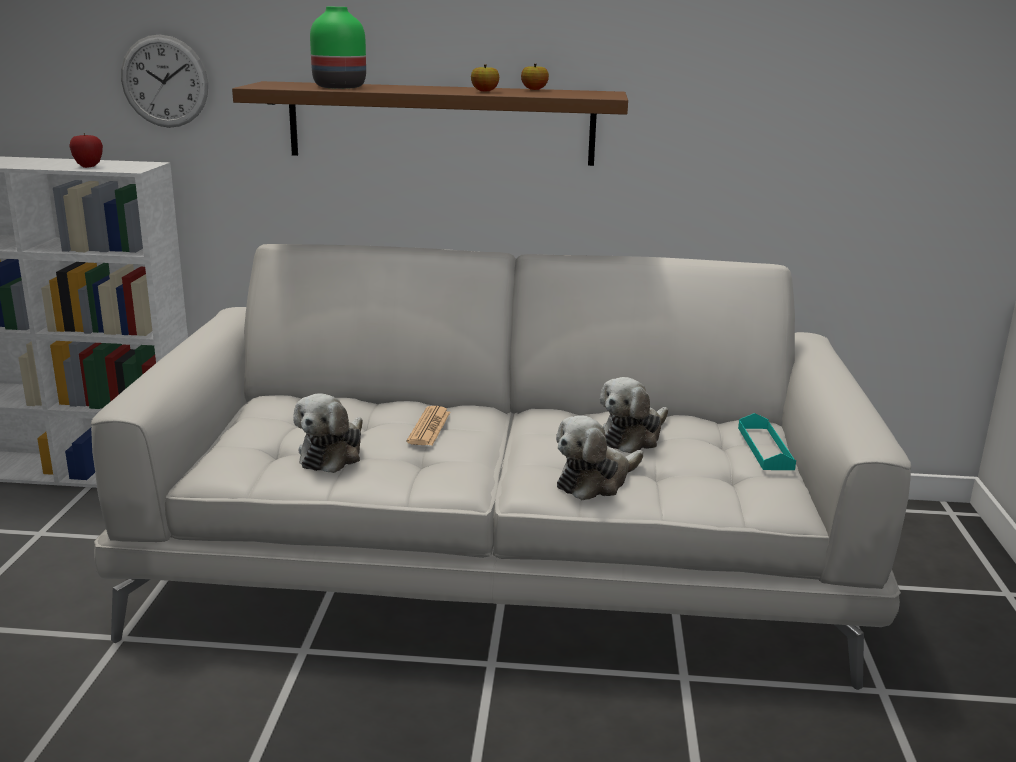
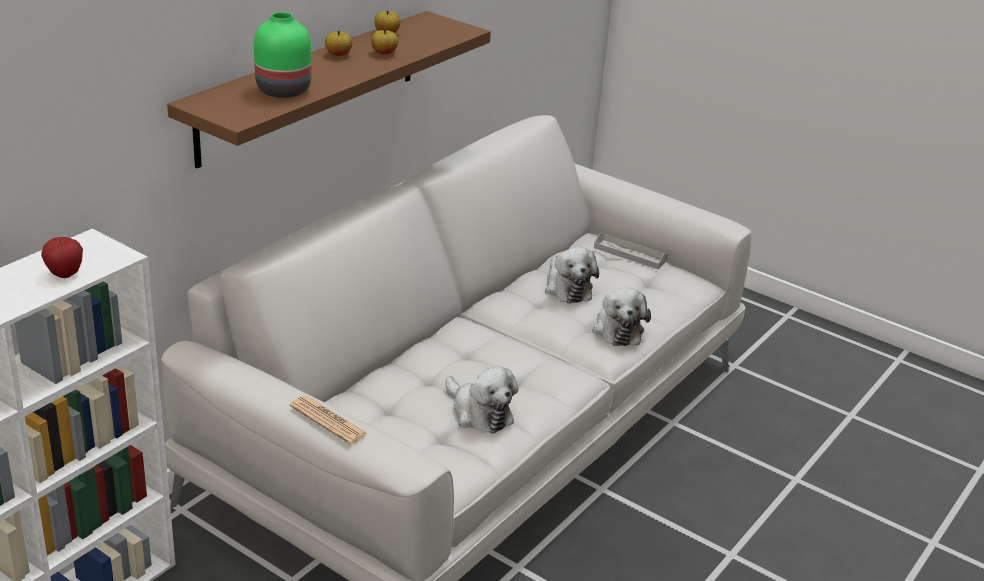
camera: 60 degrees left, 10 degrees up
(164, 81) = (72, 140): wall clock -> none
(429, 427) = (477, 356): newspaper -> newspaper (328, 420)
(451, 88) = (338, 54): none -> apple
(765, 448) = (630, 254): turquoise tray -> grey tray

